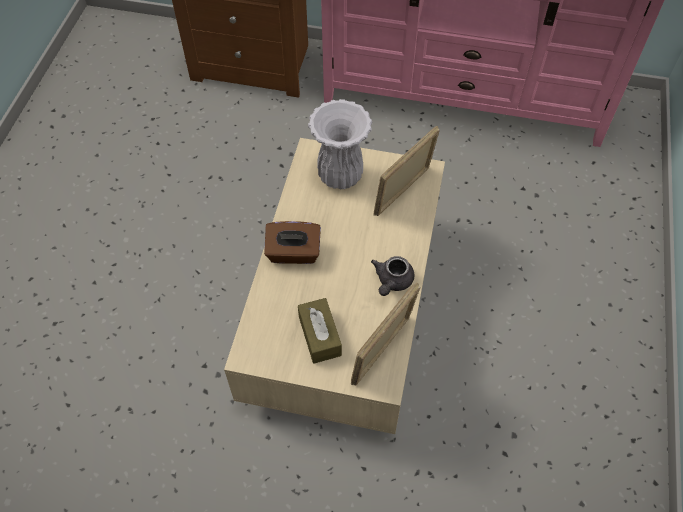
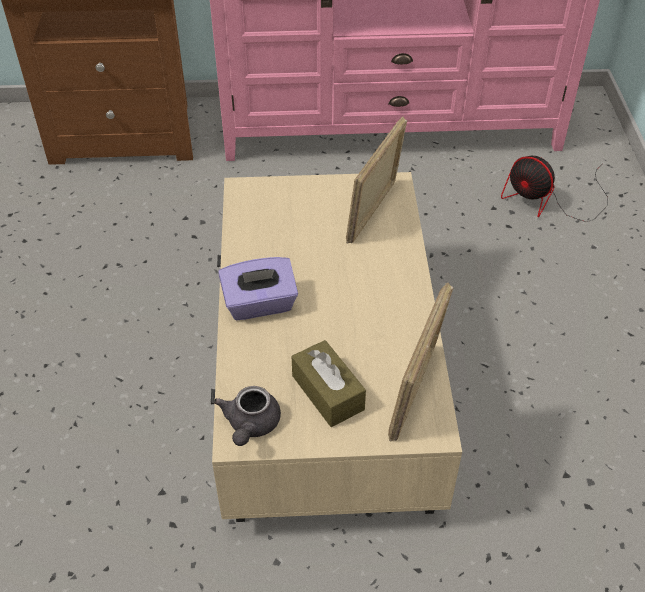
camera: 15 degrees left, 10 degrees down
(293, 253) = (260, 305): brown tissue box -> purple tissue box
(339, 175) = (288, 209): white vase -> none
(392, 282) = (397, 311): grey teapot -> grey teapot (250, 425)
(572, 191) = (549, 201): none -> fan

